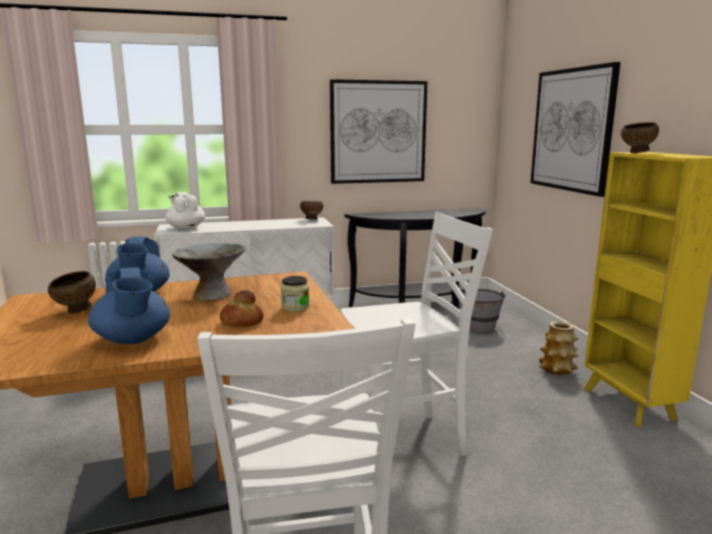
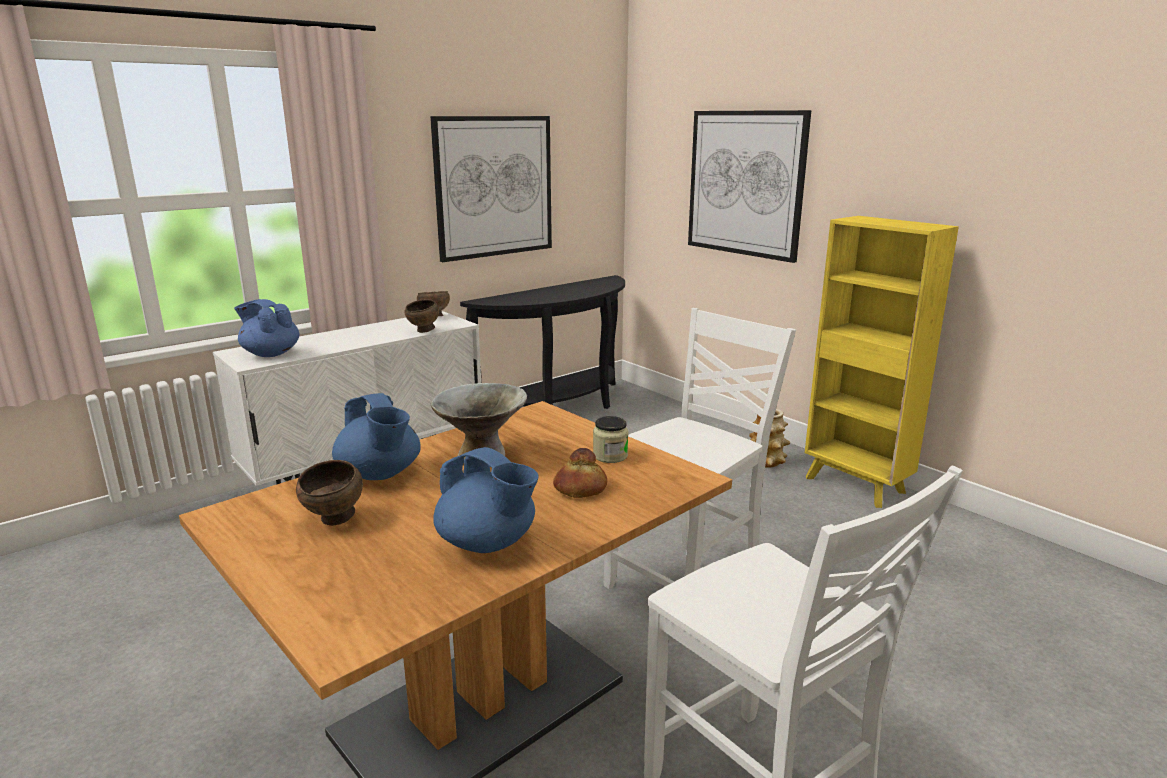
camera: 25 degrees left, 5 degrees up
(185, 228) = (270, 354): white teapot -> blue teapot
(479, 325) = (648, 423): grey bucket -> none
(637, 153) = (861, 220): brown bowl -> brown bowl (424, 331)

